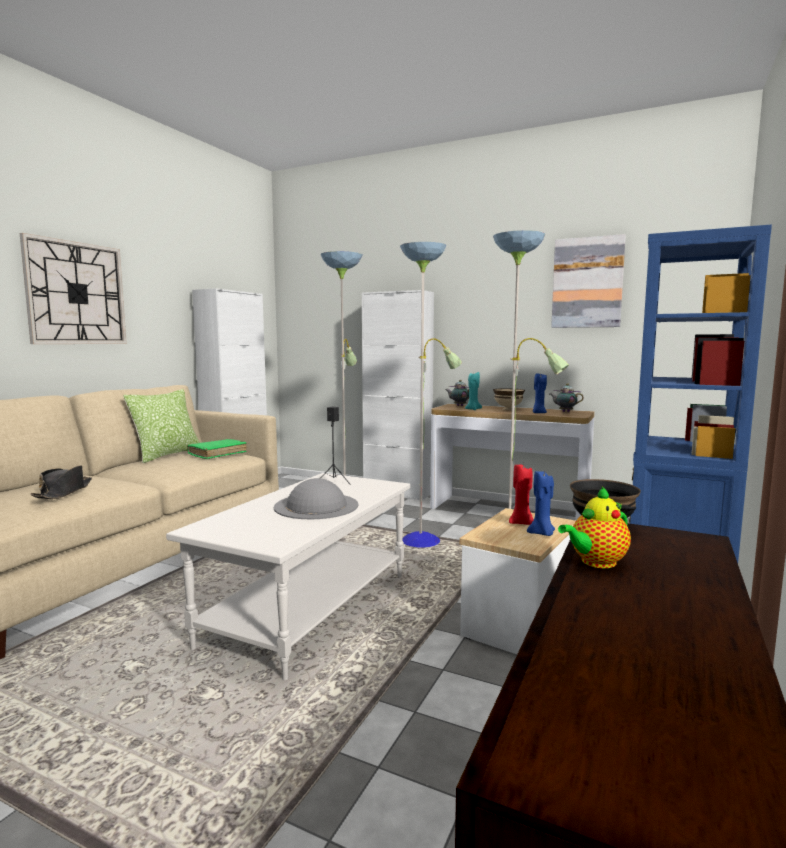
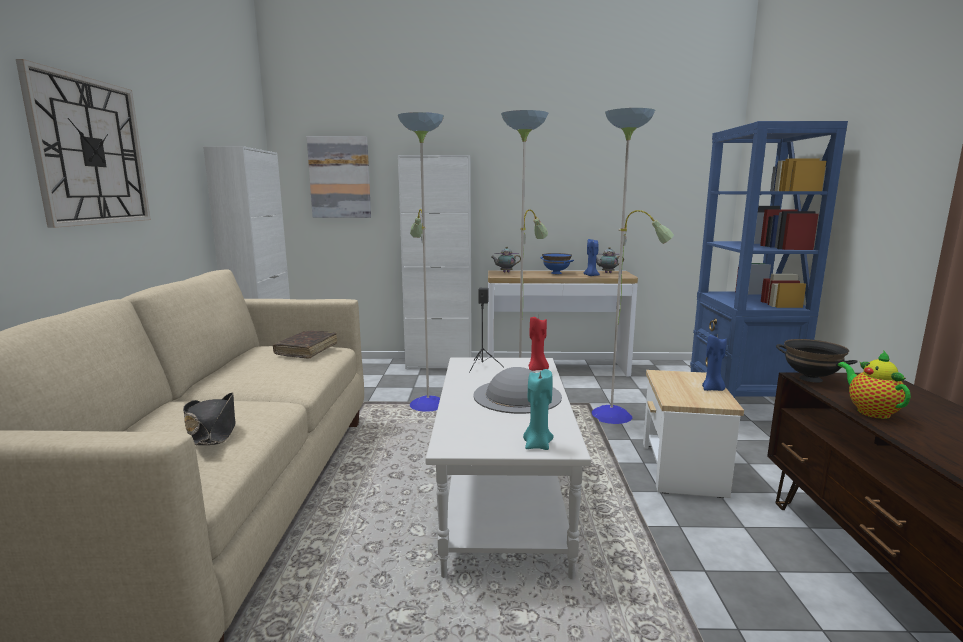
camera: 25 degrees left, 5 degrees up
(167, 455) = (243, 359): pillow -> none
(217, 454) = (307, 350): green book -> brown book
(472, 409) = (527, 275): turquoise candle -> turquoise candle (537, 445)
(508, 409) = (556, 273): beige bowl -> blue bowl
(521, 523) = (682, 382): red candle -> red candle (537, 369)
(587, 283) = (619, 154): picture -> picture (340, 177)
(595, 562) = (870, 411): teapot -> teapot turned 135 degrees clockwise

